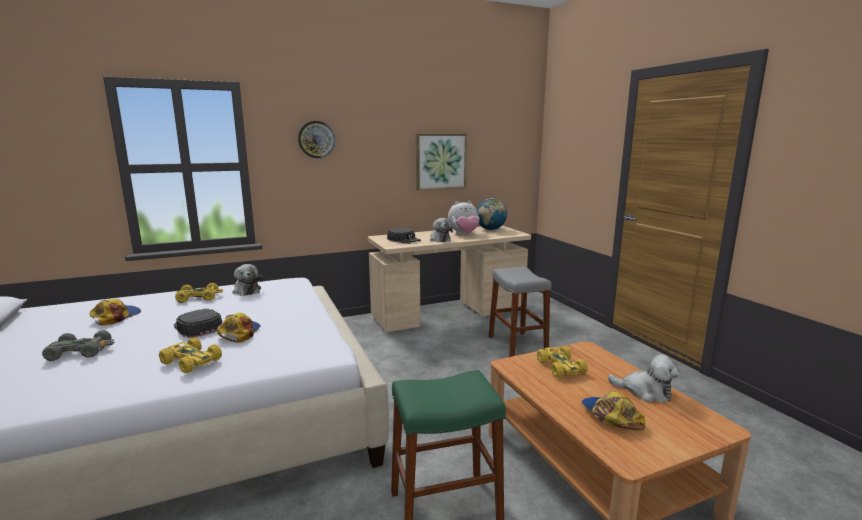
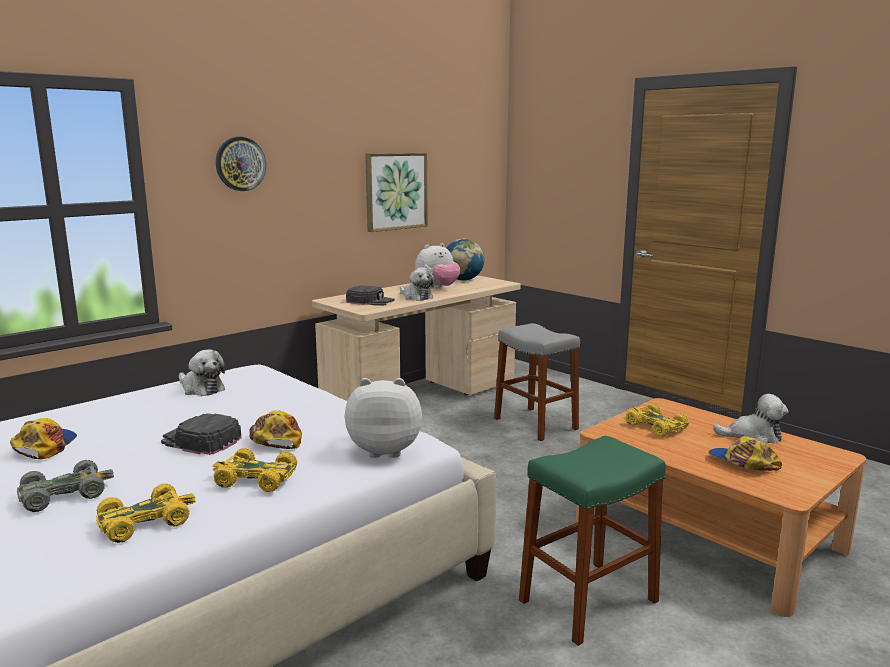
camera: 20 degrees left, 0 degrees up
(199, 297) = (141, 406): yellow toy car -> yellow toy car (146, 522)
(298, 354) = (385, 450): none -> plush toy

